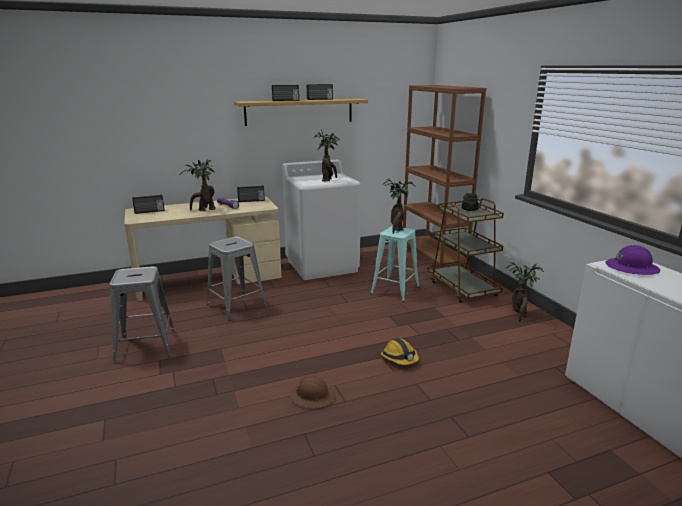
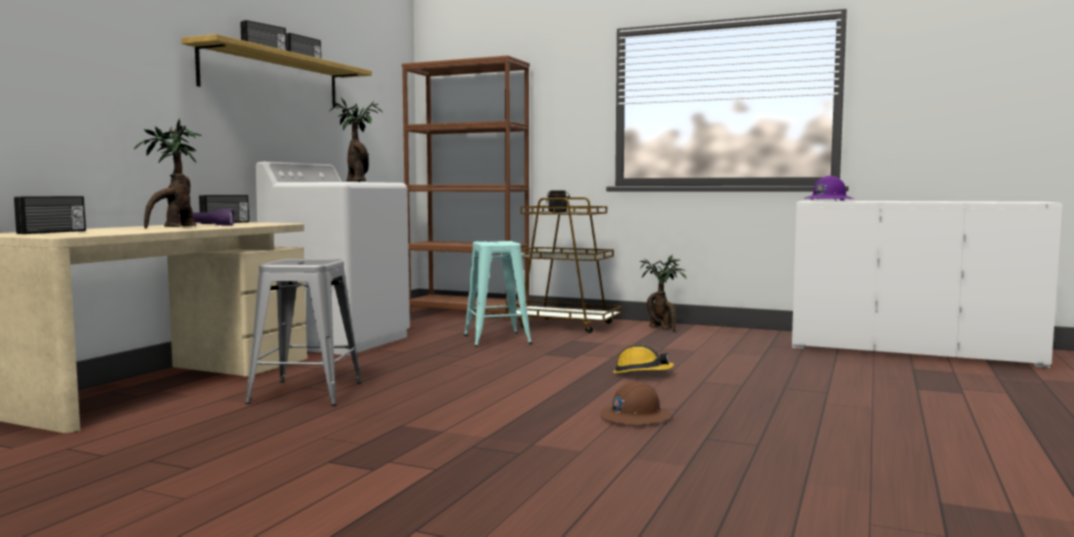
camera: 45 degrees left, 15 degrees down
(145, 346) = (254, 460): grey stool -> none
(397, 229) = (491, 242): potted plant -> none

